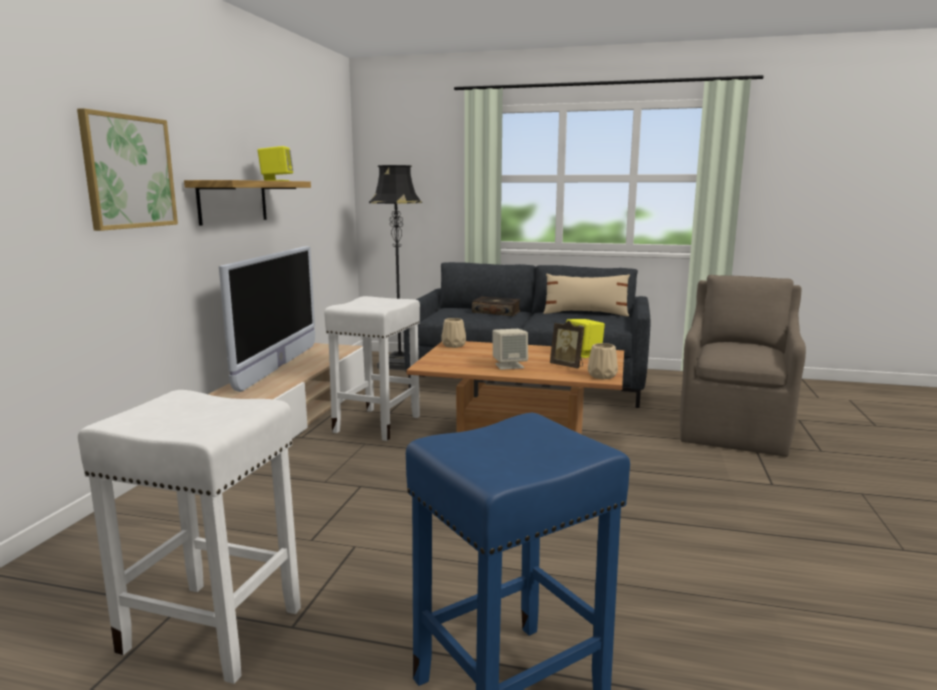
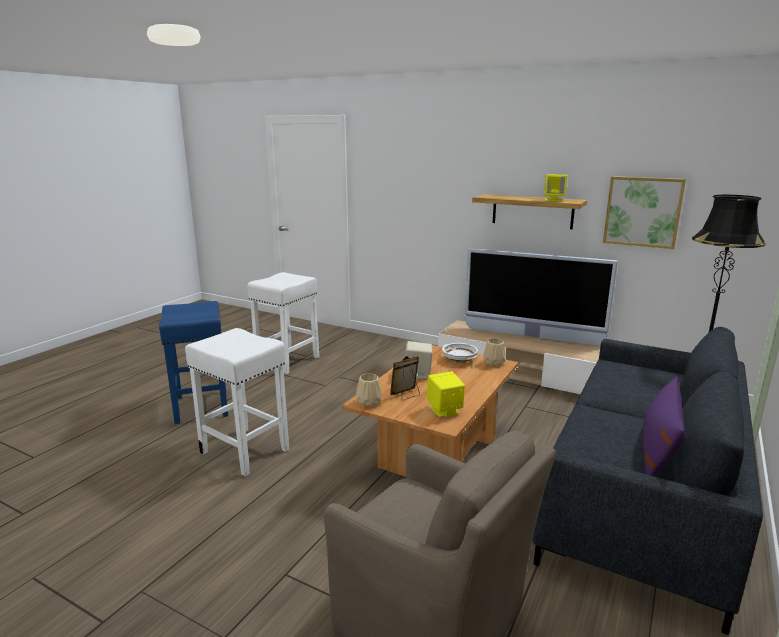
camera: 105 degrees right, 5 degrees up
(128, 172) = (443, 188): picture -> picture (642, 212)
(378, 423) = (499, 400): white stool -> white stool (246, 451)
(453, 355) = (459, 359): none -> white bowl
(496, 312) = (646, 394): book -> none
(585, 314) = (657, 452): beige pillow -> purple pillow

